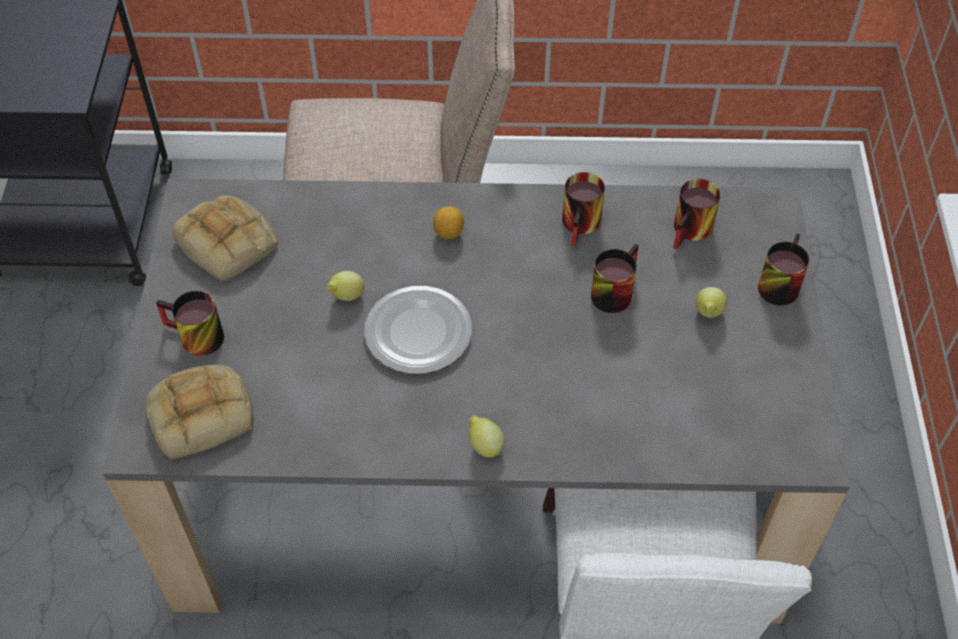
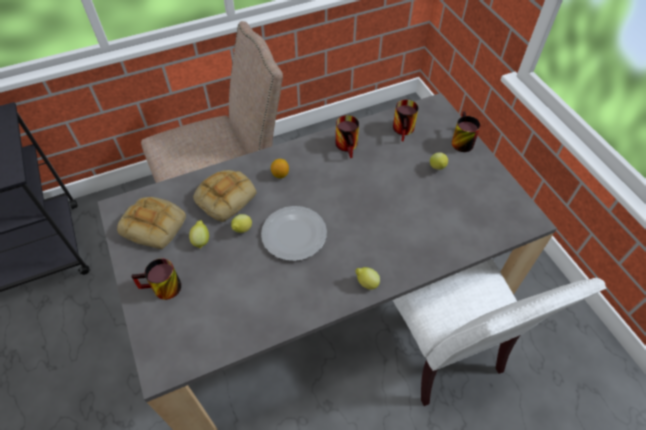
camera: 25 degrees left, 0 degrees up
(202, 413) = (190, 333): bread -> bread (225, 196)
(281, 289) = (201, 240): none -> lemon
(612, 289) = (383, 173): mug -> none

